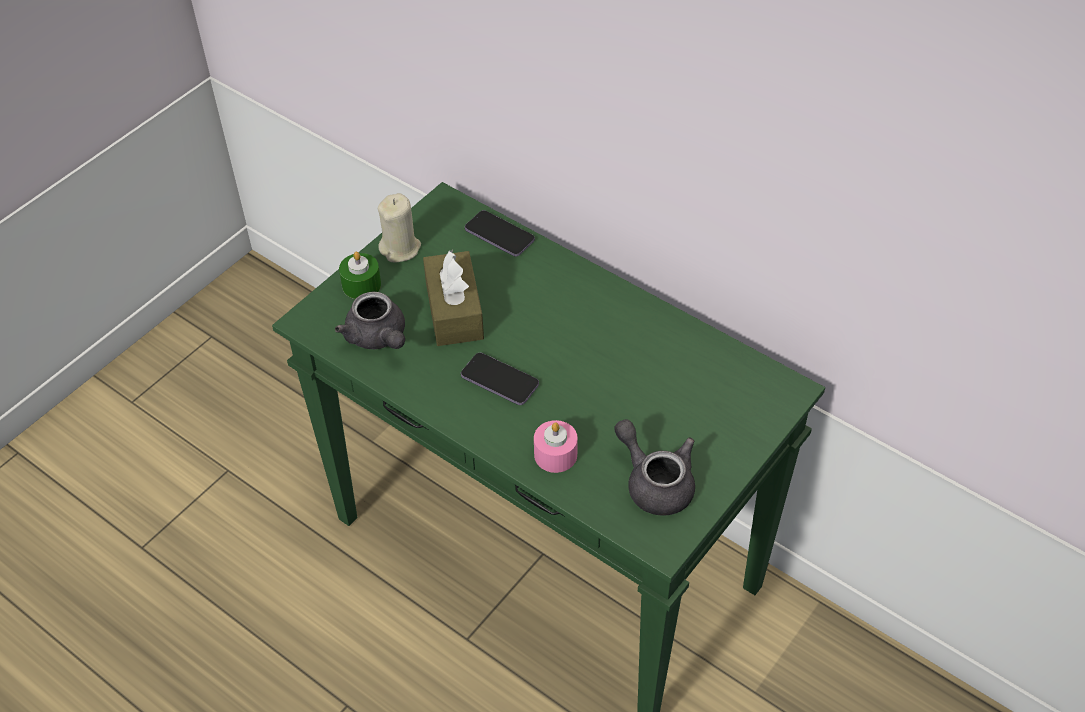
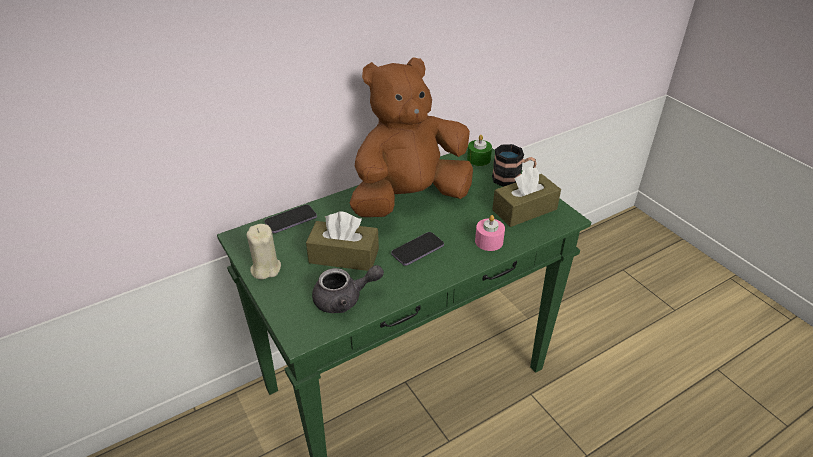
camera: 70 degrees left, 10 degrees down
(361, 285) = (286, 297): green candle -> green candle (478, 159)
(609, 338) = (409, 198): none -> brown plush toy
(655, 482) = (524, 210): grey teapot -> brown tissue box
(729, 450) = (512, 180): none -> mug

